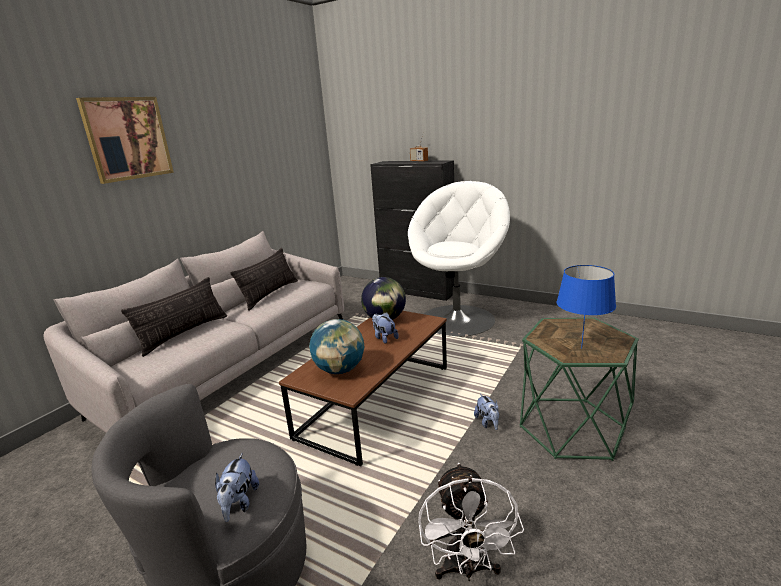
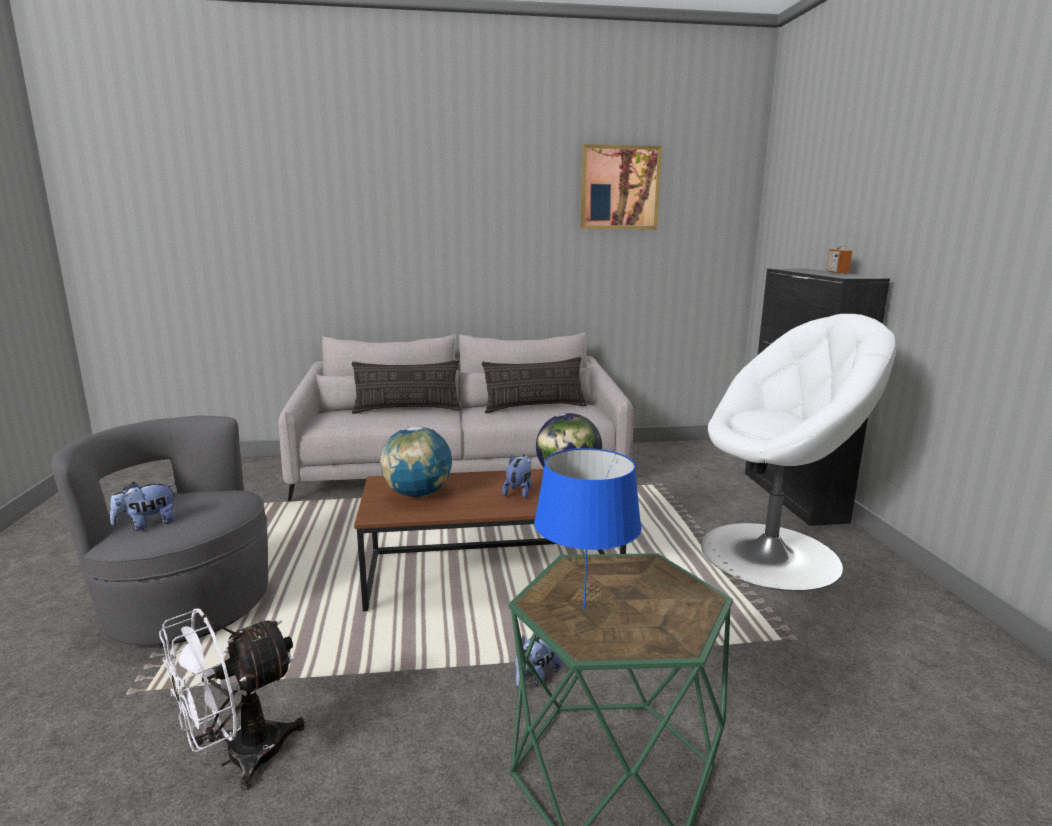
camera: 50 degrees right, 5 degrees down
(127, 138) = (440, 197): picture -> picture (619, 188)

